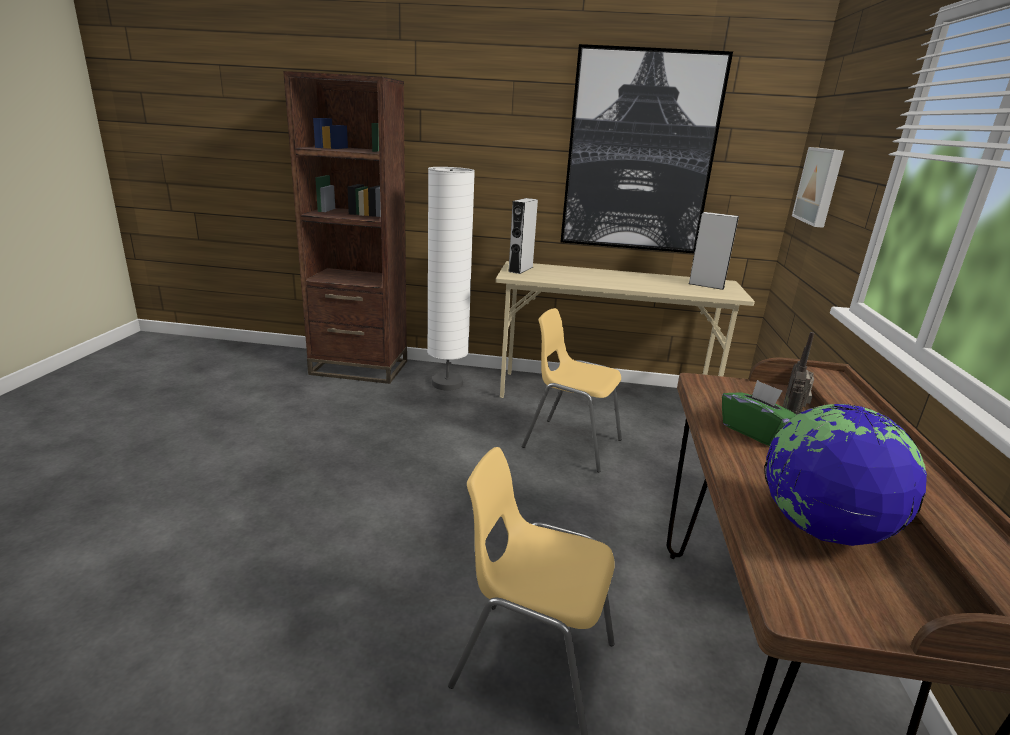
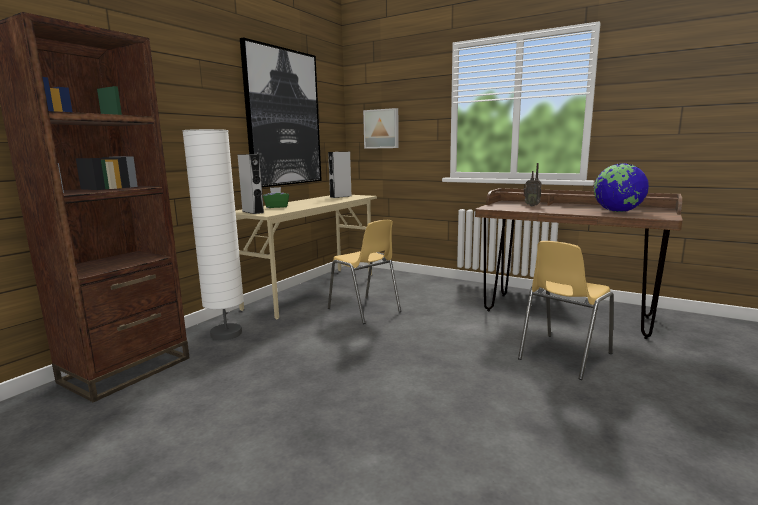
camera: 65 degrees left, 10 degrees down
(571, 443) = (364, 310): yellow chair -> yellow chair turned 90 degrees counterclockwise
(754, 431) = (542, 209): green tissue box -> green tissue box (276, 207)

